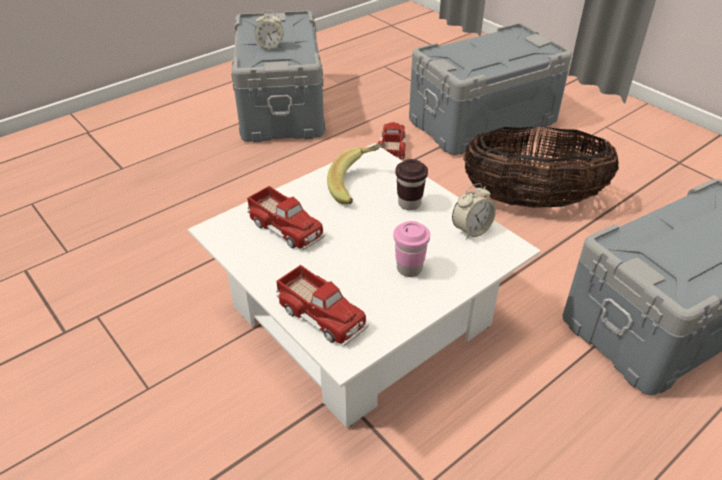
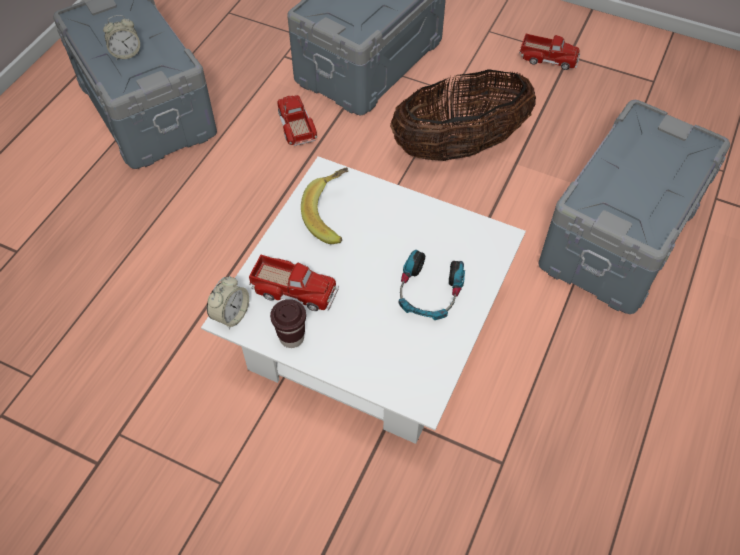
camera: 25 degrees left, 15 degrees up
(322, 314) = (382, 369): toy truck -> toy truck (548, 58)
(409, 204) = (391, 220): brown cup -> brown cup (292, 337)
(409, 268) = (429, 292): pink cup -> headphones
(471, 230) = (459, 230): alarm clock -> alarm clock (231, 315)

